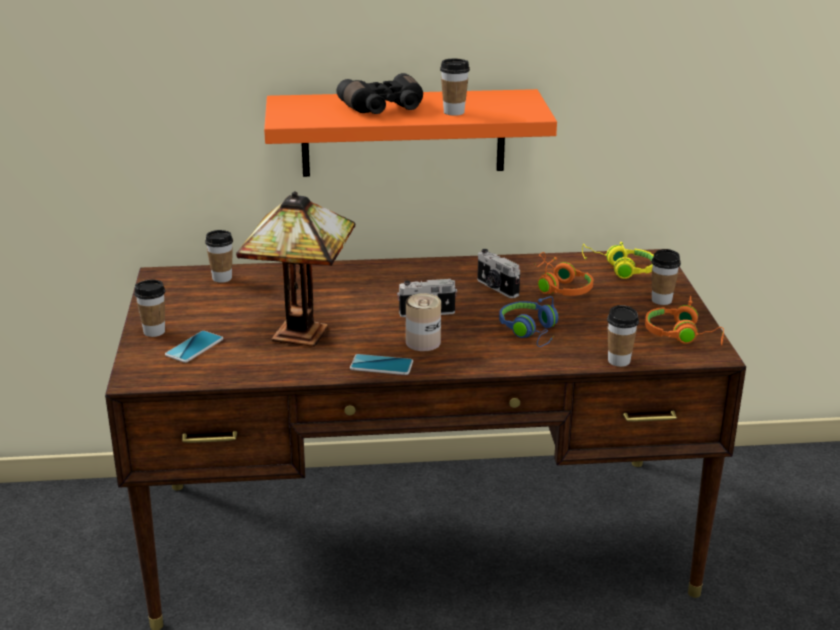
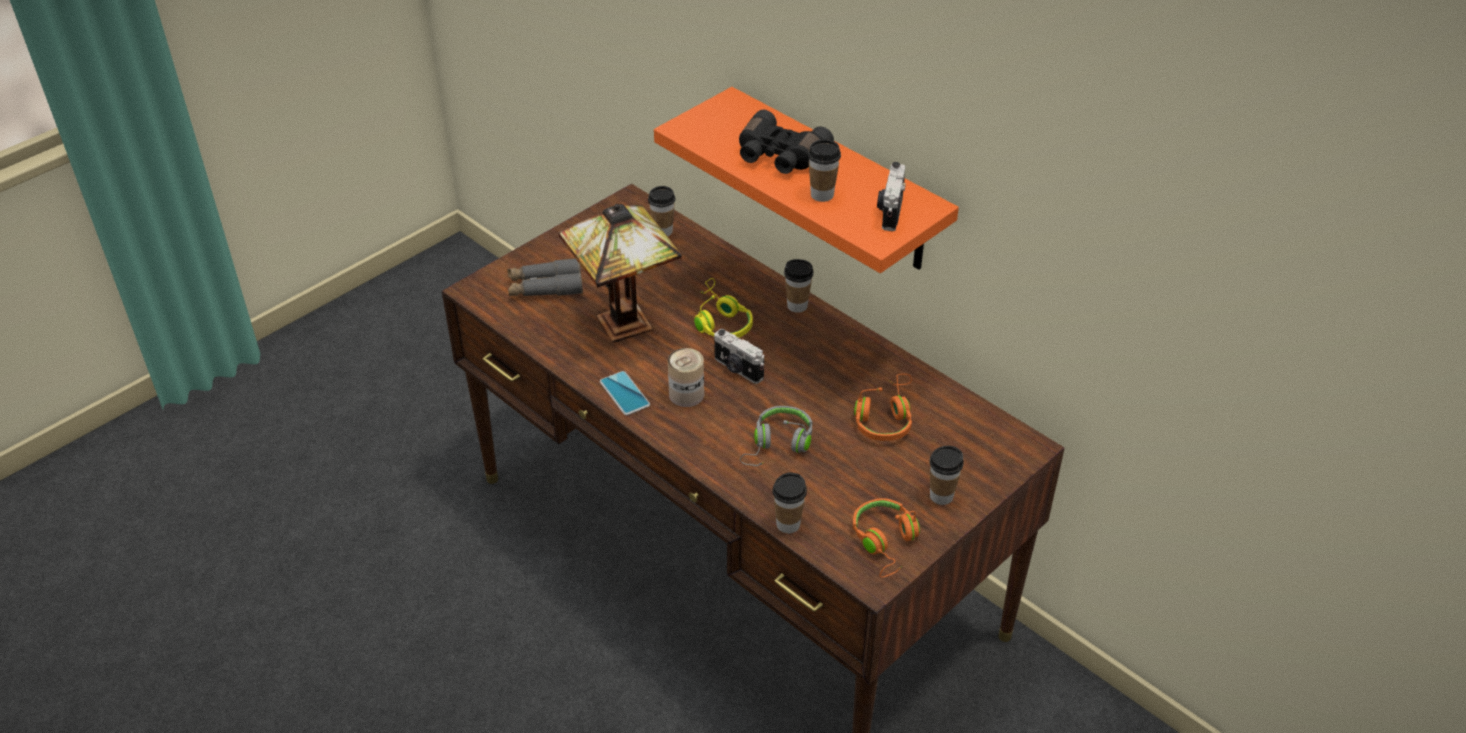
camera: 50 degrees right, 15 degrees up
(154, 331) = (545, 254): cup -> cup (797, 306)
(194, 347) = (545, 287): phone -> grey binoculars
(496, 288) = (833, 382): camera -> camera (890, 211)
(531, 331) = (778, 445): blue headphones -> grey headphones
(620, 269) = (972, 438): yellow headphones -> yellow headphones (720, 321)

